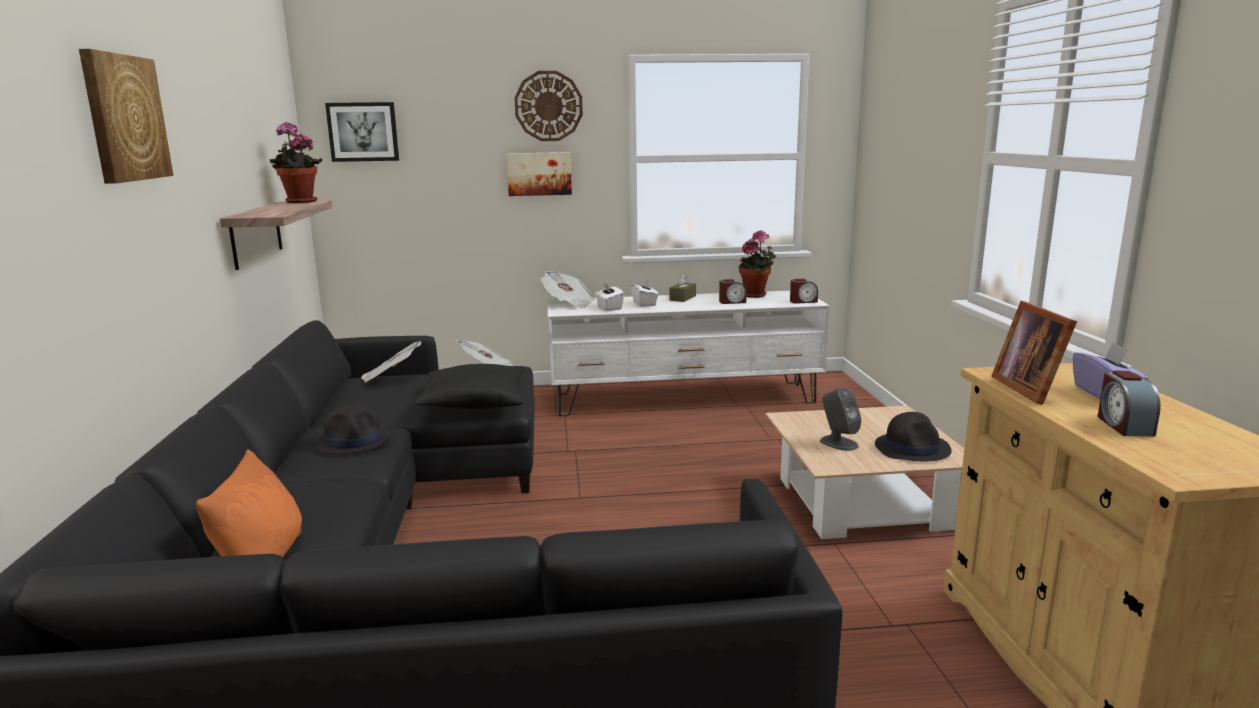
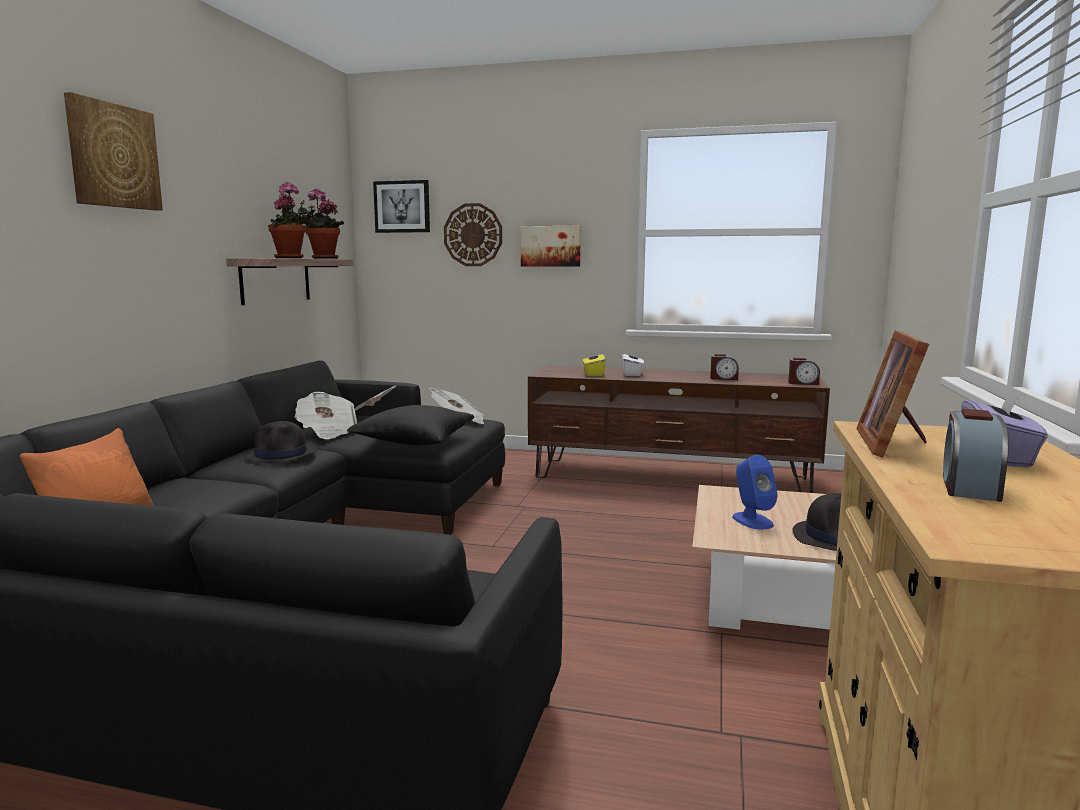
camera: 20 degrees right, 5 degrees down
(548, 106) = (562, 182): wall clock -> wall clock (473, 235)
(568, 304) = (560, 369): newspaper -> newspaper (327, 432)
(609, 307) = (593, 374): white tissue box -> yellow tissue box
(682, 298) = (676, 372): brown tissue box -> none
(685, 398) = (671, 477): white tv stand -> brown tv stand
(756, 295) = (757, 375): potted plant -> potted plant (291, 258)
(838, 443) = (752, 521): grey speaker -> blue speaker

